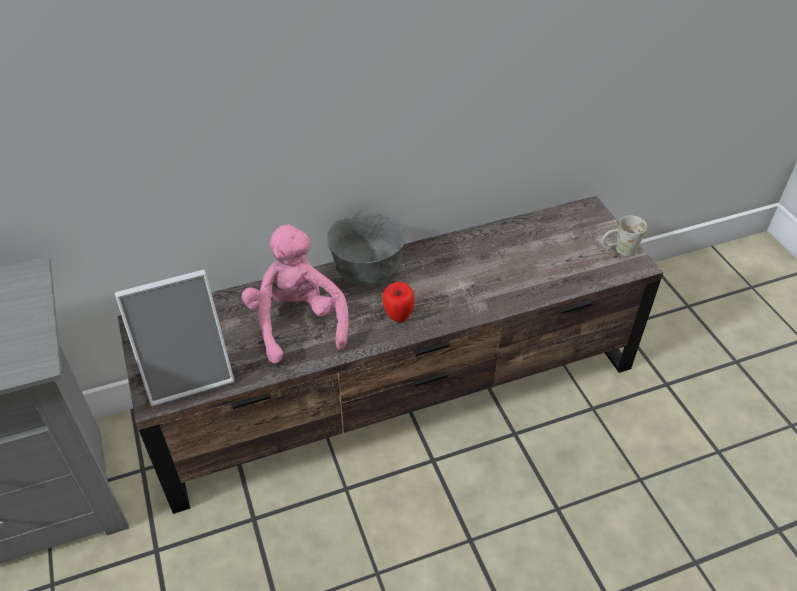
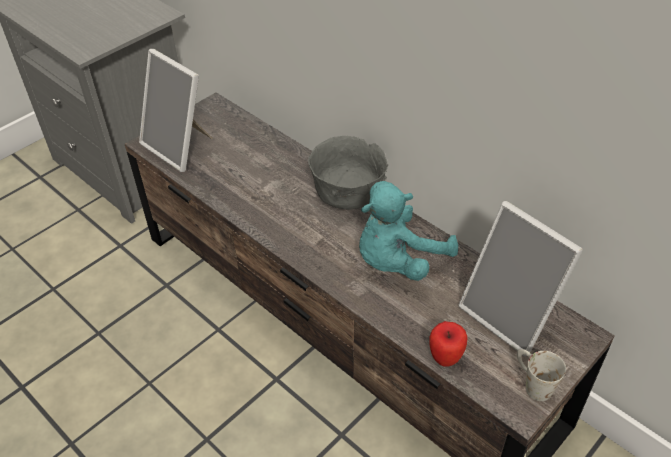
camera: 65 degrees right, 0 degrees up
(297, 322) = (263, 180): pink plush toy -> none
(398, 316) = (307, 237): apple -> apple (445, 358)
(463, 271) = (398, 261): none -> turquoise plush toy
(554, 234) = (511, 315): none -> picture frame

